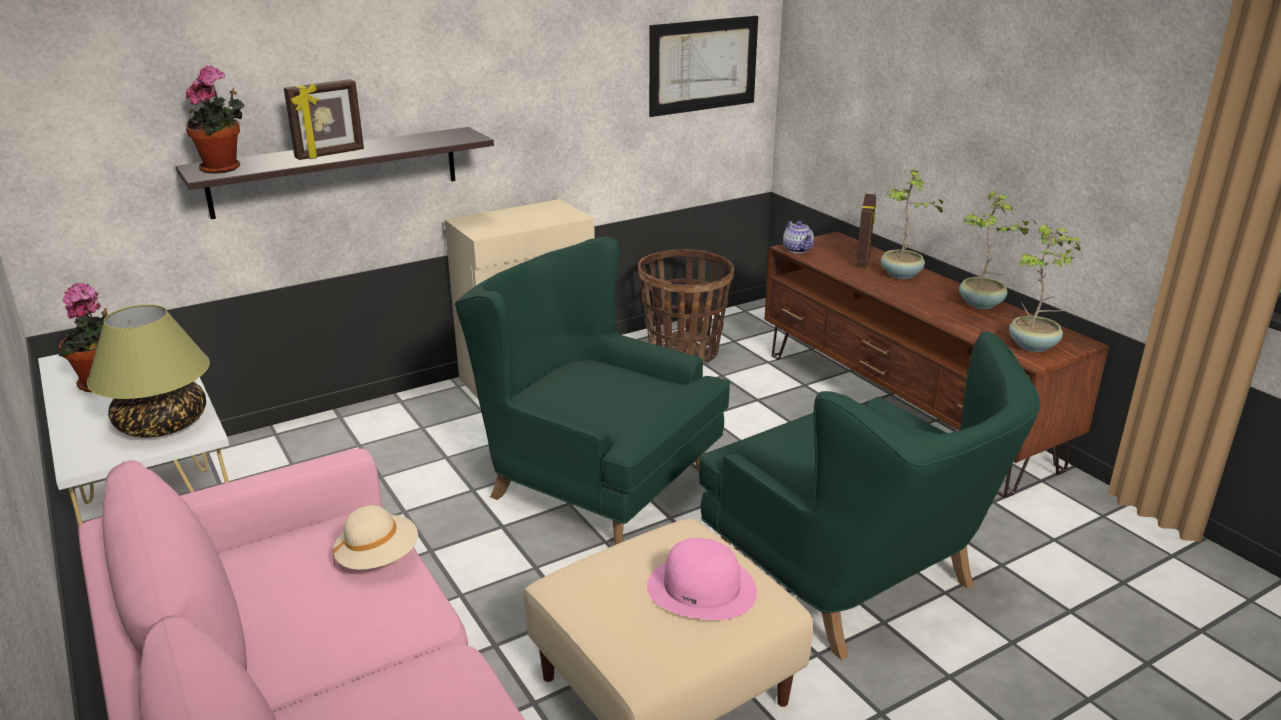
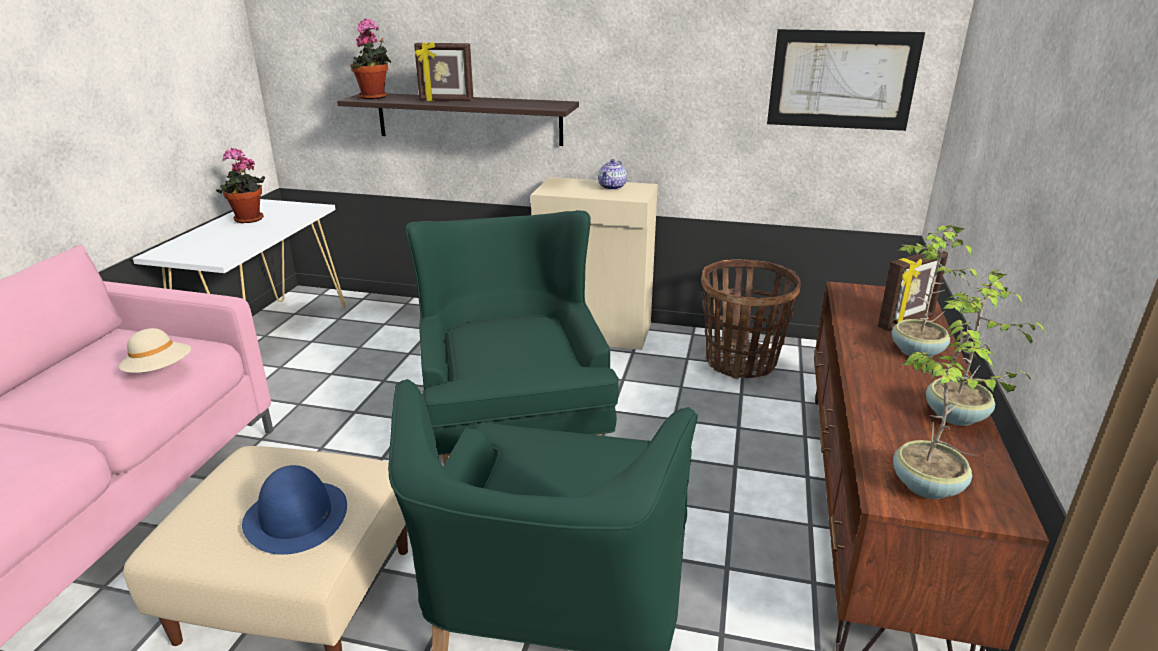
camera: 45 degrees right, 0 degrees up
(161, 424) = (219, 249): table lamp -> none
(702, 588) = (296, 516): pink hat -> blue hat
(797, 249) = (850, 292): teapot -> teapot (612, 187)

